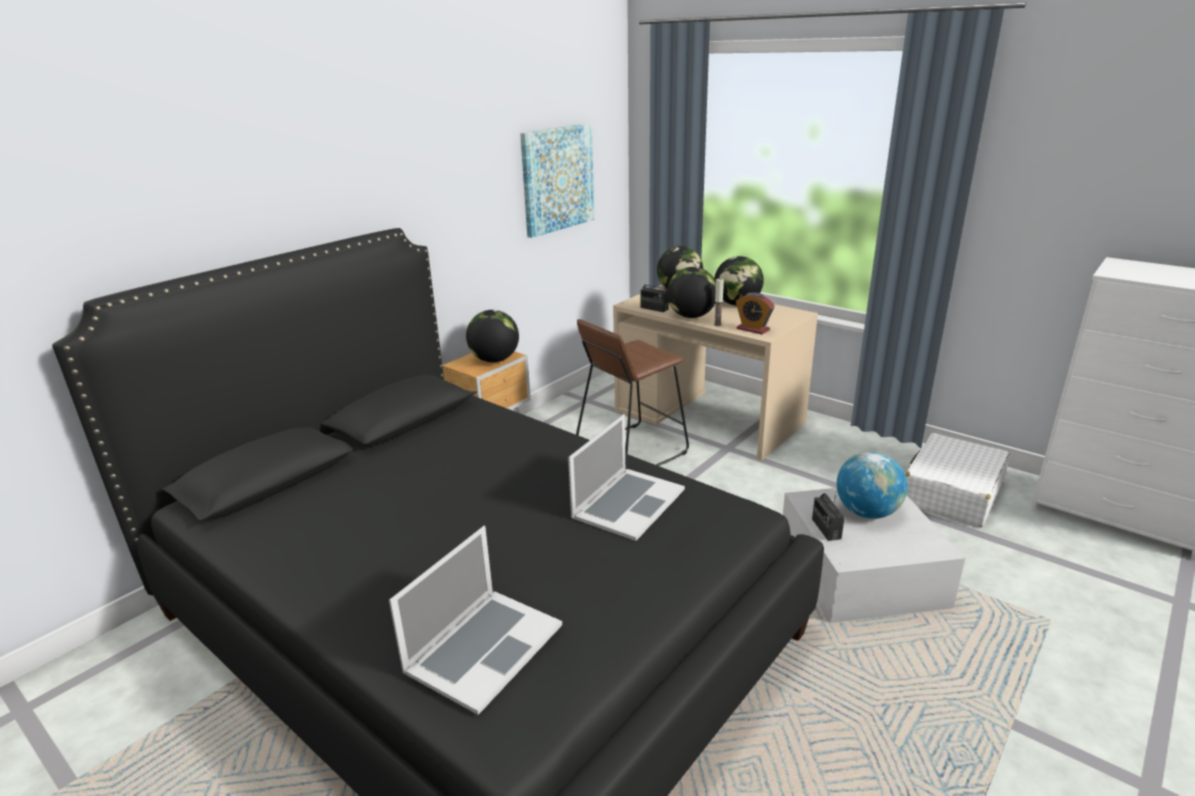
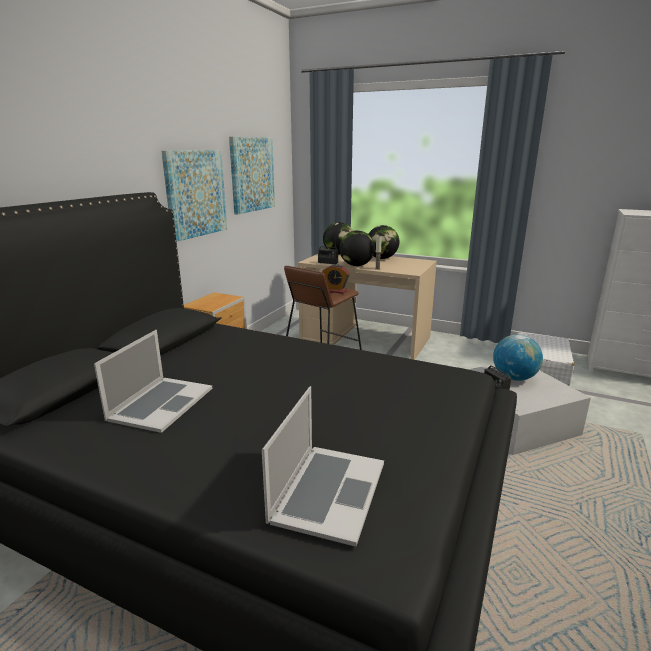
camera: 15 degrees left, 5 degrees down
(467, 217) = (195, 193): none -> picture
(494, 360) = (221, 301): globe -> none
(628, 503) = (377, 377): laptop -> laptop (160, 403)
(753, 329) = (402, 270): alarm clock -> alarm clock (335, 291)

